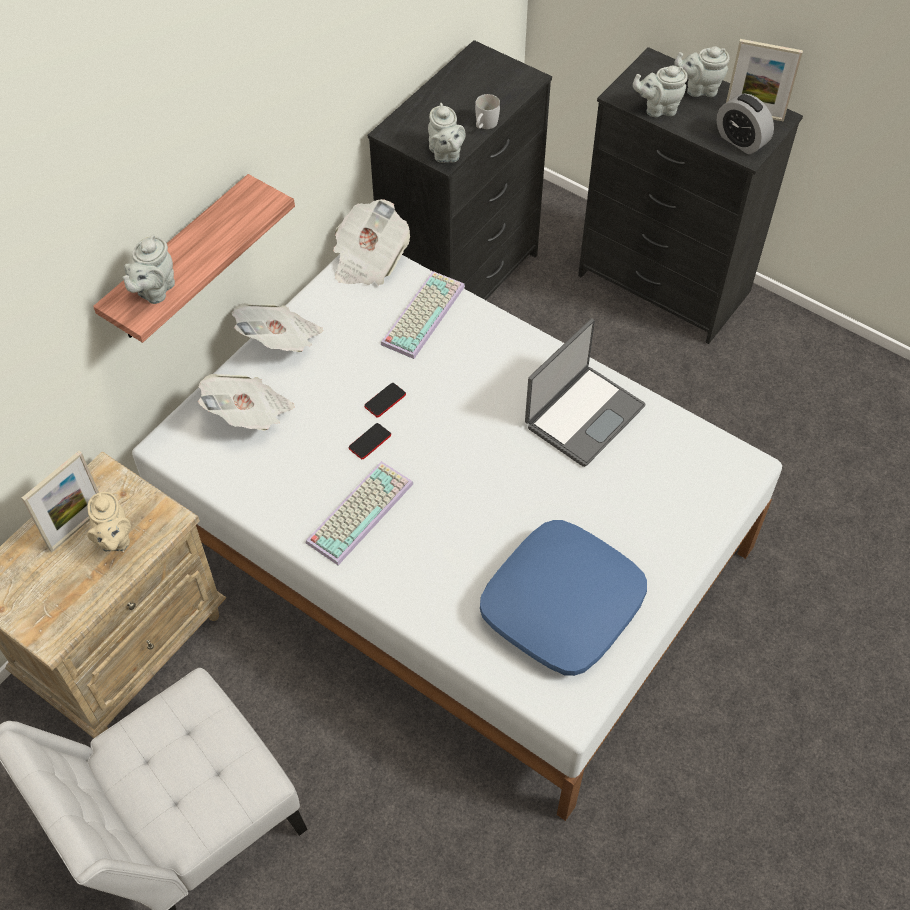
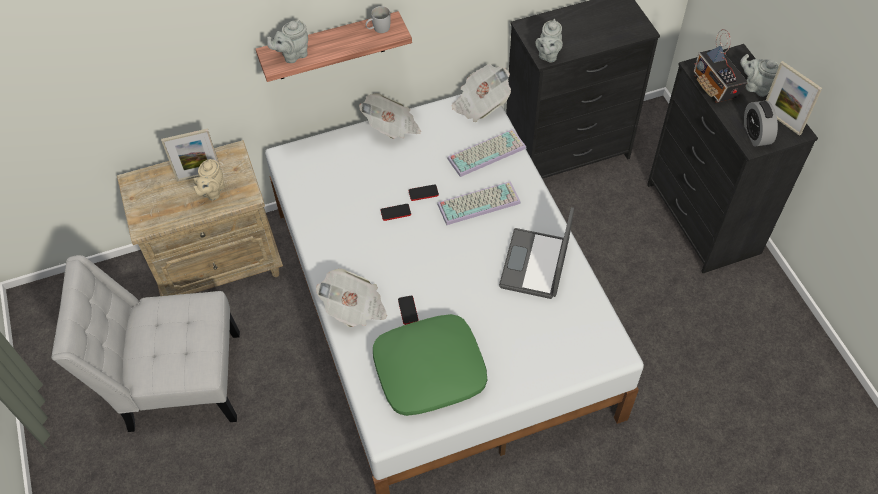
camera: 35 degrees right, 0 degrees up
(249, 415) = (341, 161): newspaper -> newspaper (355, 308)
(359, 510) = (358, 249): keyboard -> keyboard (479, 202)
(479, 550) = (408, 310): none -> phone
(485, 125) = (588, 48): white mug -> white mug (378, 29)
(561, 604) = (429, 370): blue pillow -> green pillow
(583, 415) = (535, 265): laptop -> laptop turned 120 degrees clockwise
(658, 109) = (715, 87): grey teapot -> radio

